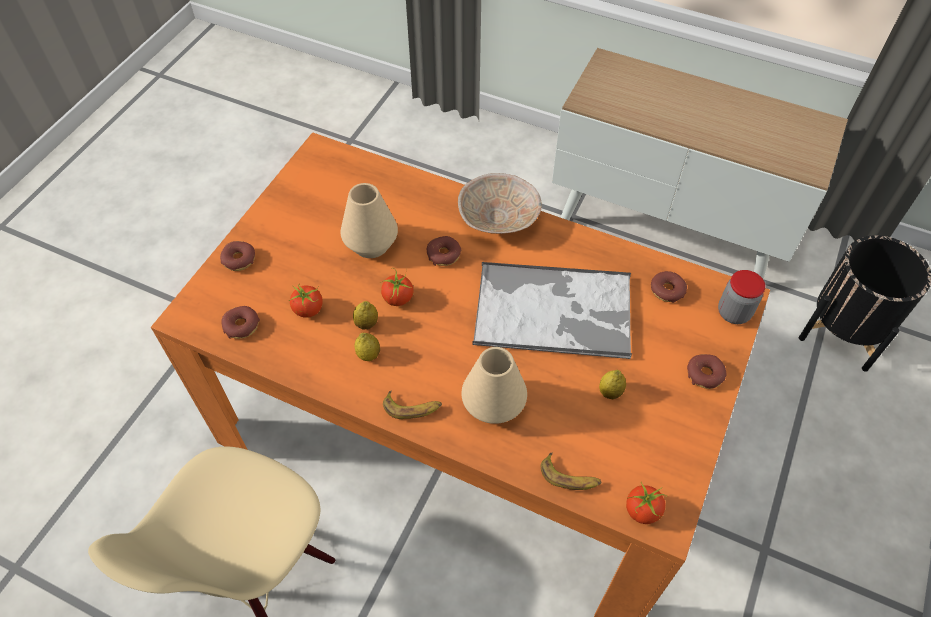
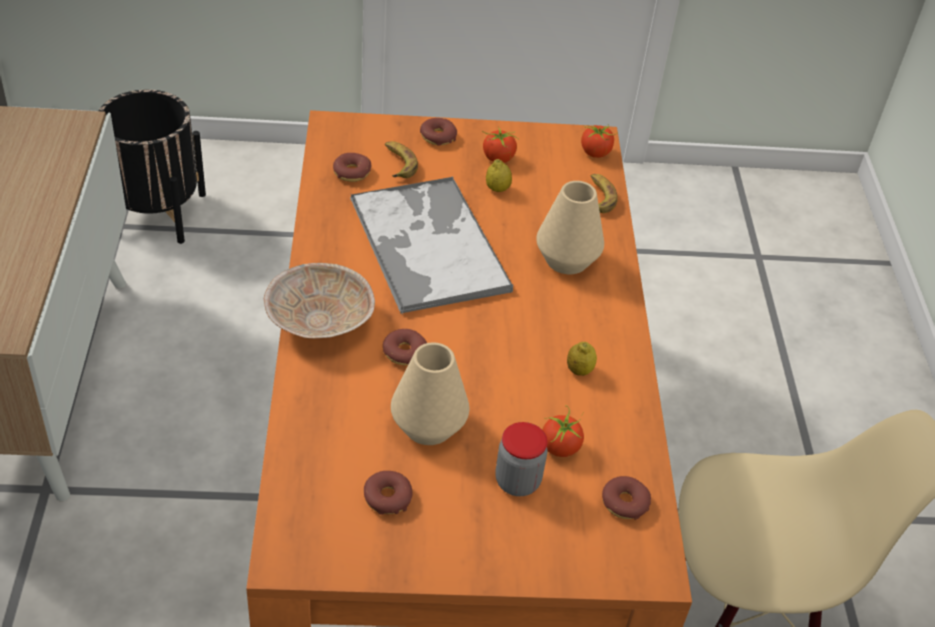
camera: 120 degrees left, 10 degrees down
(239, 259) = (535, 557): donut -> donut (387, 497)
(366, 324) = (543, 387): lemon -> none
(398, 298) = (491, 372): tomato -> tomato (498, 158)
(412, 408) = (612, 315): banana -> banana (398, 163)
(733, 313) = (354, 128): jar -> jar (517, 481)

